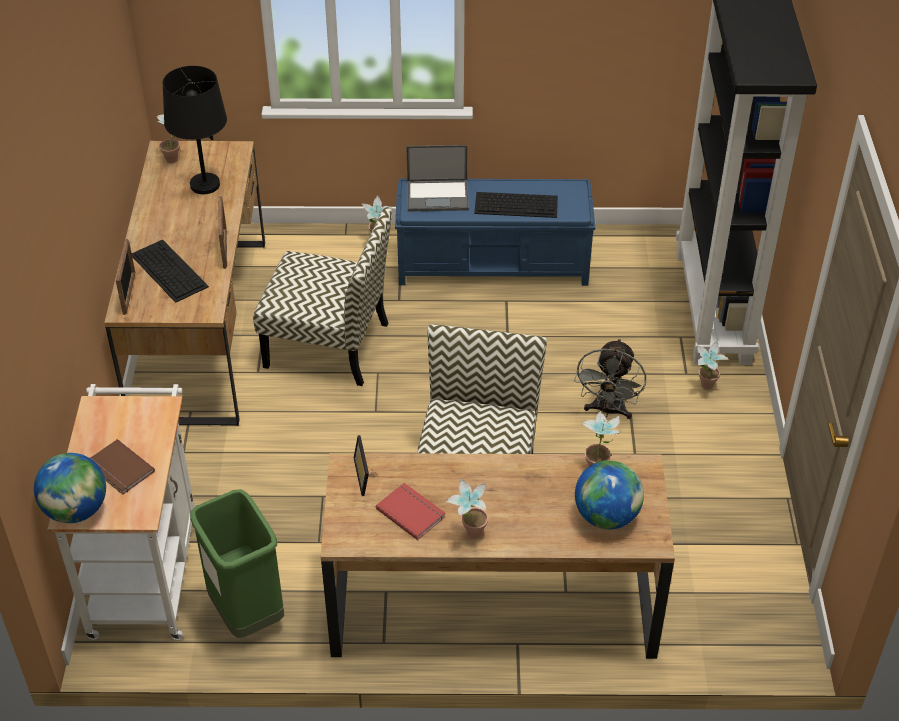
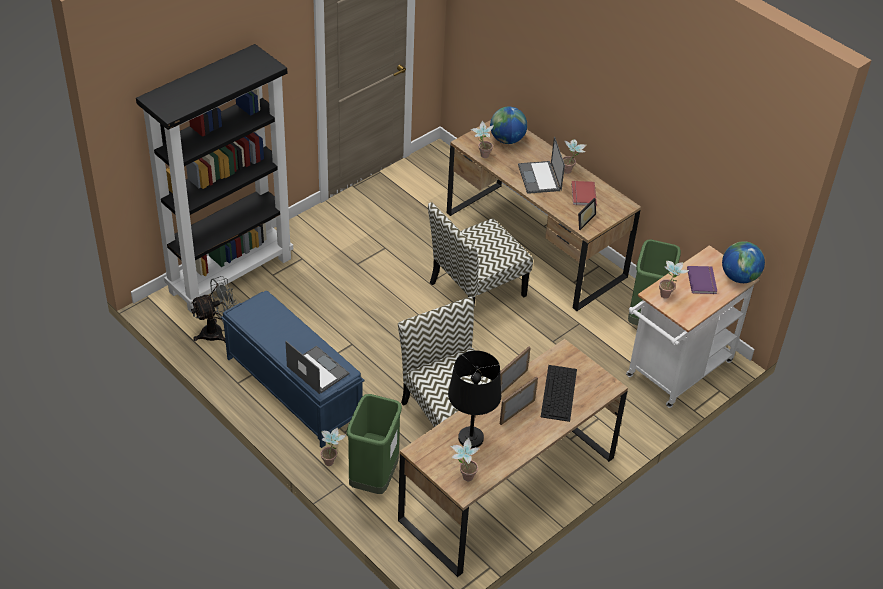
camera: 135 degrees left, 0 degrees up
(119, 469) = (702, 281): brown book -> purple book
(129, 293) = (596, 395): picture frame -> picture frame (517, 412)
(325, 254) = (373, 479): none -> green trash can
(490, 492) = (540, 178): none -> laptop
(517, 204) = (286, 329): keyboard -> none
(608, 411) = (365, 272): grey fan -> grey fan (218, 332)
(705, 388) = (306, 246): potted plant -> potted plant (668, 295)

